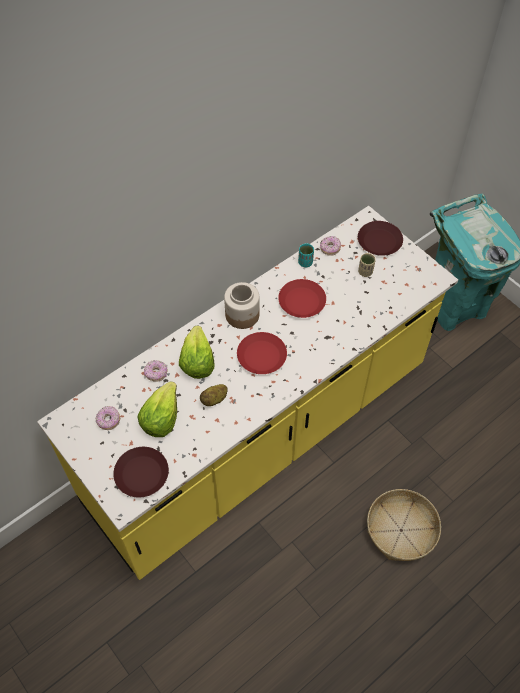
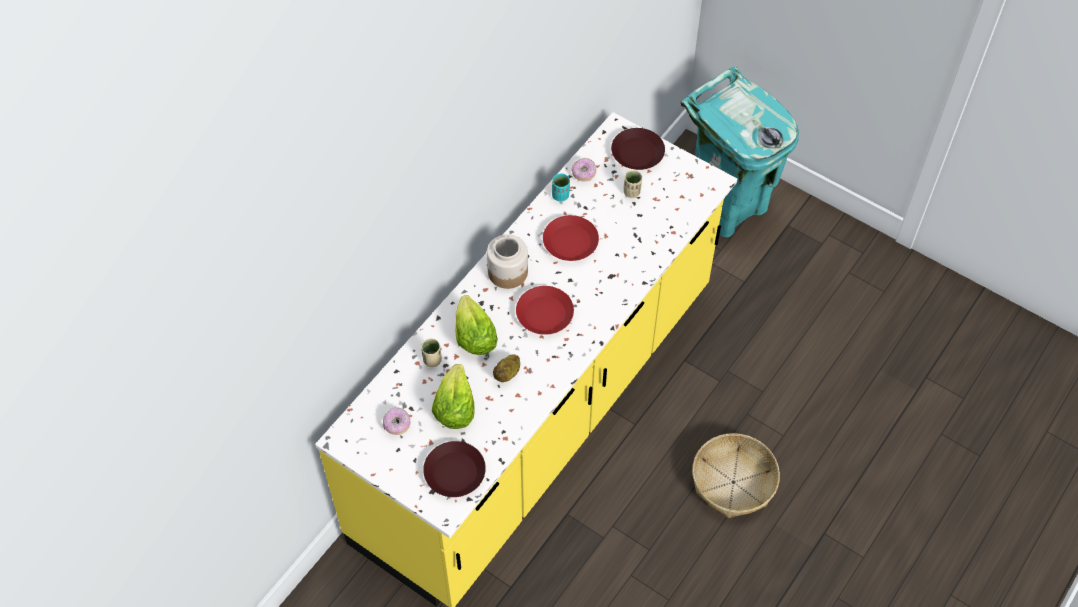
camera: 15 degrees left, 0 degrees up
(156, 373) = (432, 360): donut -> beige cup

